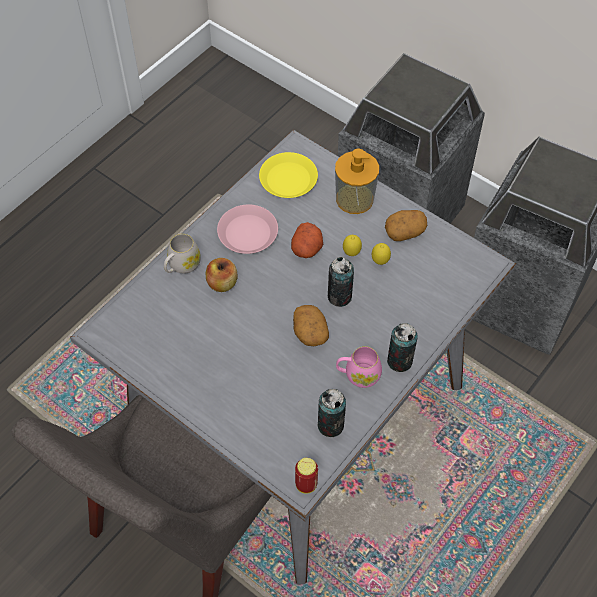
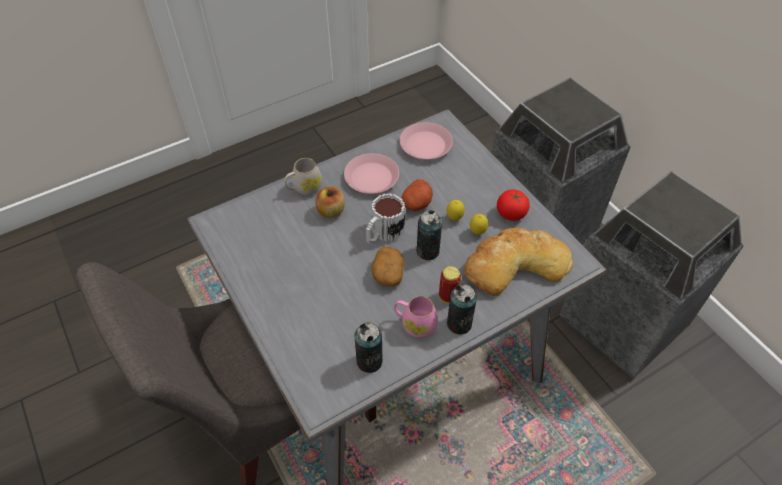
camera: 20 degrees right, 5 degrees down
(287, 291) = (383, 233): none -> mug
(288, 179) = (426, 145): yellow plate -> pink plate
(306, 484) = (322, 408): can -> can (448, 296)
(354, 199) = (476, 175): soap dispenser -> none
(405, 231) = (511, 213): potato -> tomato
(428, 284) = (514, 264): none -> bread

